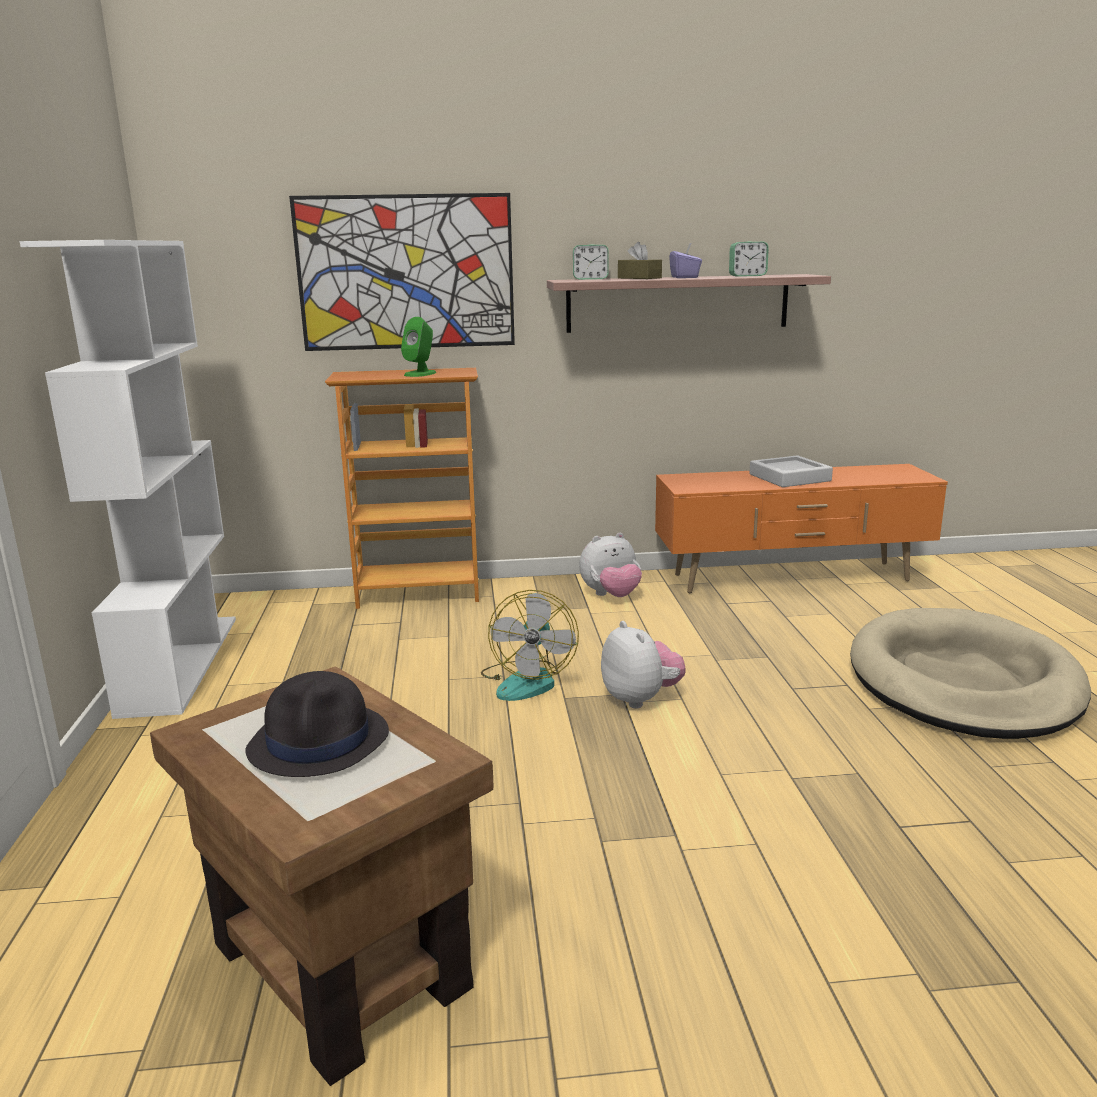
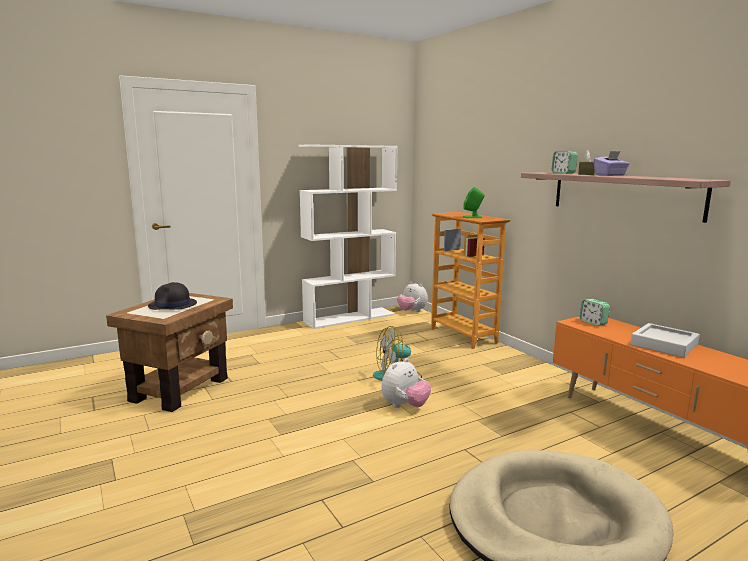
camera: 65 degrees right, 5 degrees down
(406, 273) = (489, 164): picture -> none
(611, 596) = (528, 377): plush toy -> plush toy (412, 311)
(747, 276) = (657, 177): alarm clock -> alarm clock (593, 323)

